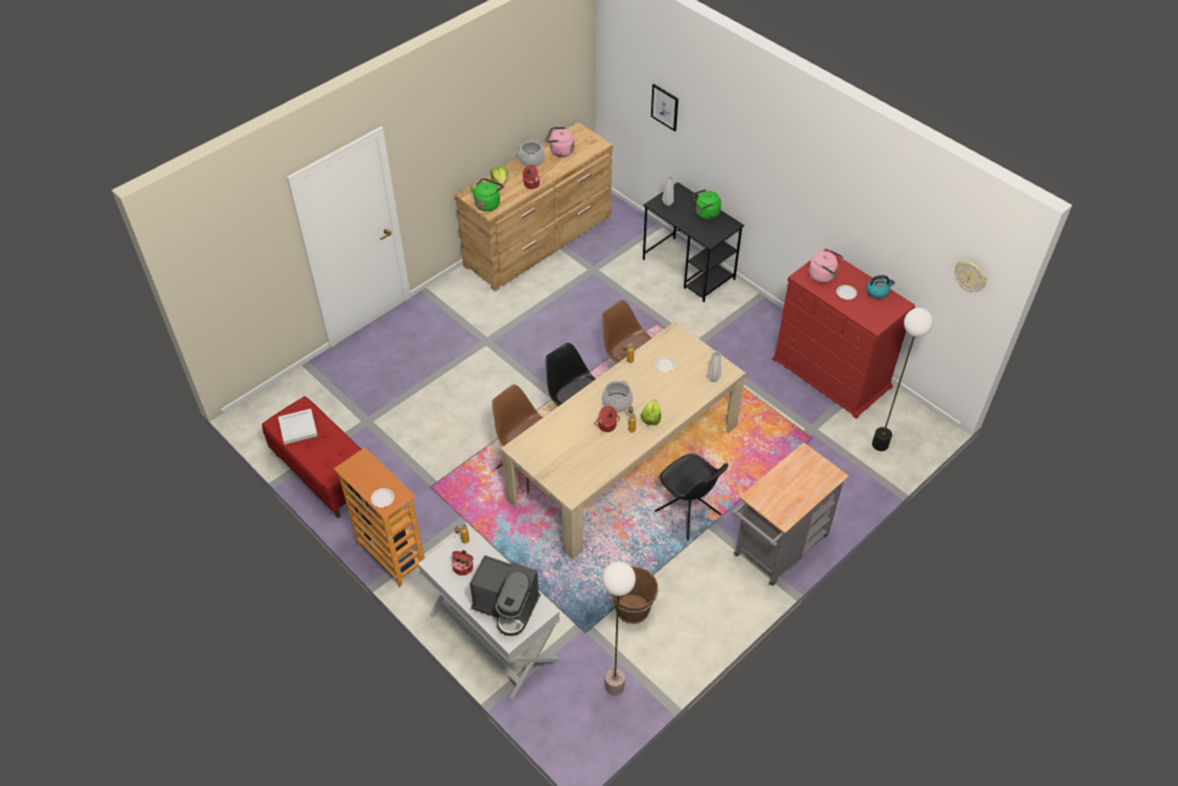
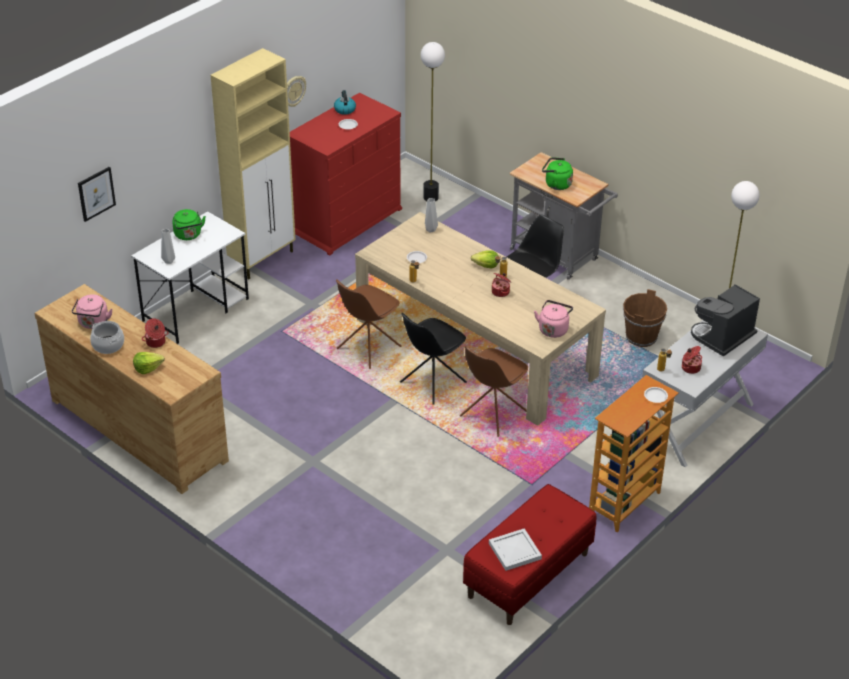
camera: 95 degrees left, 10 degrees down
(488, 203) = (190, 374): green kettle -> green kettle (556, 184)
(507, 606) = (722, 338): coffee machine -> coffee machine turned 150 degrees counterclockwise
(617, 402) = (470, 287): cooking pot -> none
(689, 269) = (196, 309): black desk -> white desk
(763, 312) = (263, 259): none -> beige cabinet
(823, 275) = (324, 136): pink kettle -> pink kettle (553, 329)
(970, 276) = (381, 23): wall clock -> wall clock (293, 91)

